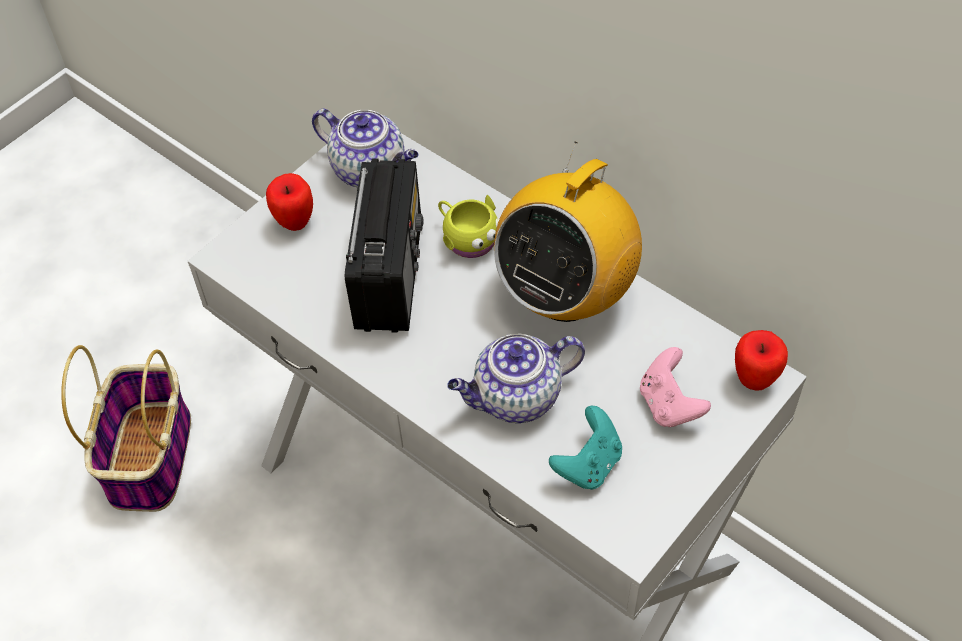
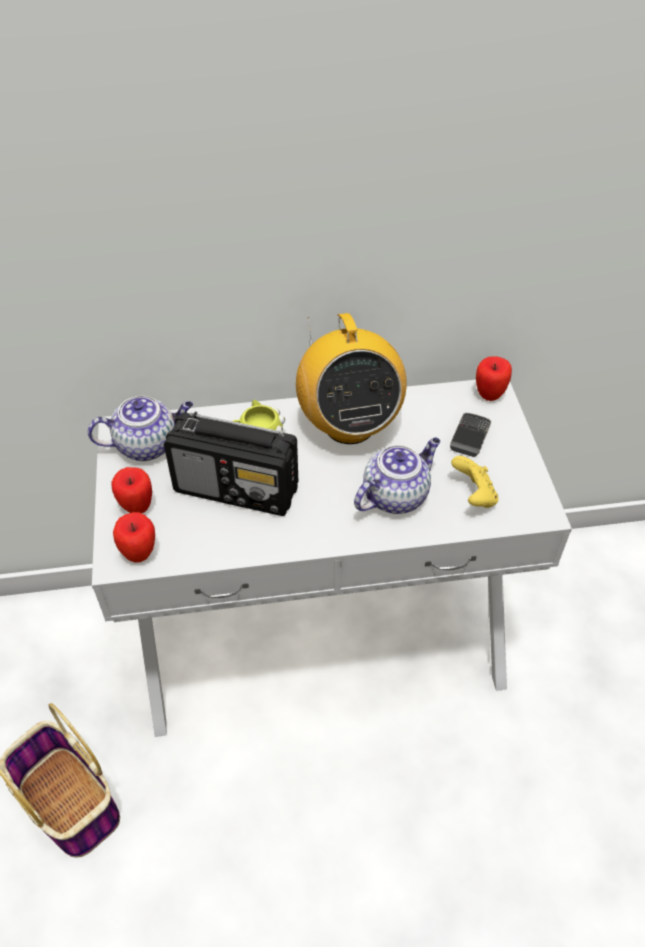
camera: 50 degrees left, 5 degrees down
(248, 265) = (140, 554): none -> apple
(389, 273) = (237, 489): radio -> radio turned 150 degrees clockwise
(516, 398) = (395, 495): teapot -> teapot turned 150 degrees counterclockwise
(588, 464) = (474, 495): turquoise game controller -> yellow game controller
(669, 404) = (470, 436): pink game controller -> phone

